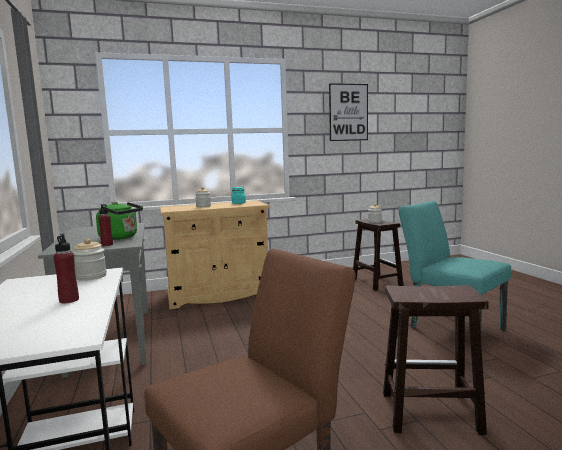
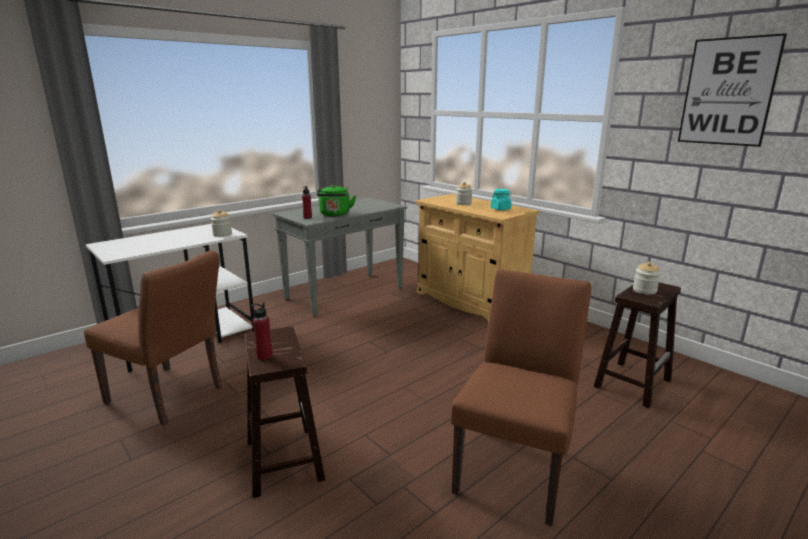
camera: 65 degrees right, 10 degrees up
(69, 300) = (173, 241): red bottle -> red bottle (264, 356)
(450, 326) = (515, 465): turquoise chair -> brown chair

